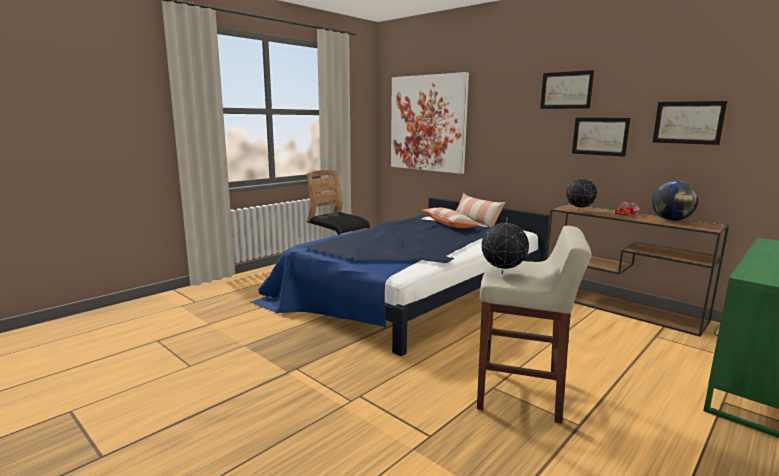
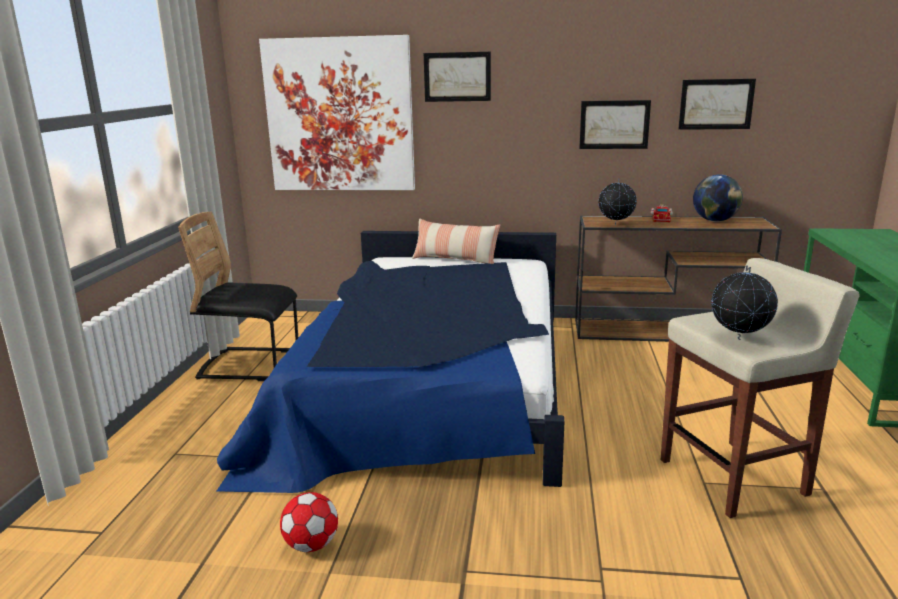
camera: 35 degrees left, 5 degrees up
(253, 333) = (311, 545): none -> football
(449, 225) = (435, 271): pillow -> none
(566, 90) = (565, 64): picture -> picture (457, 77)

